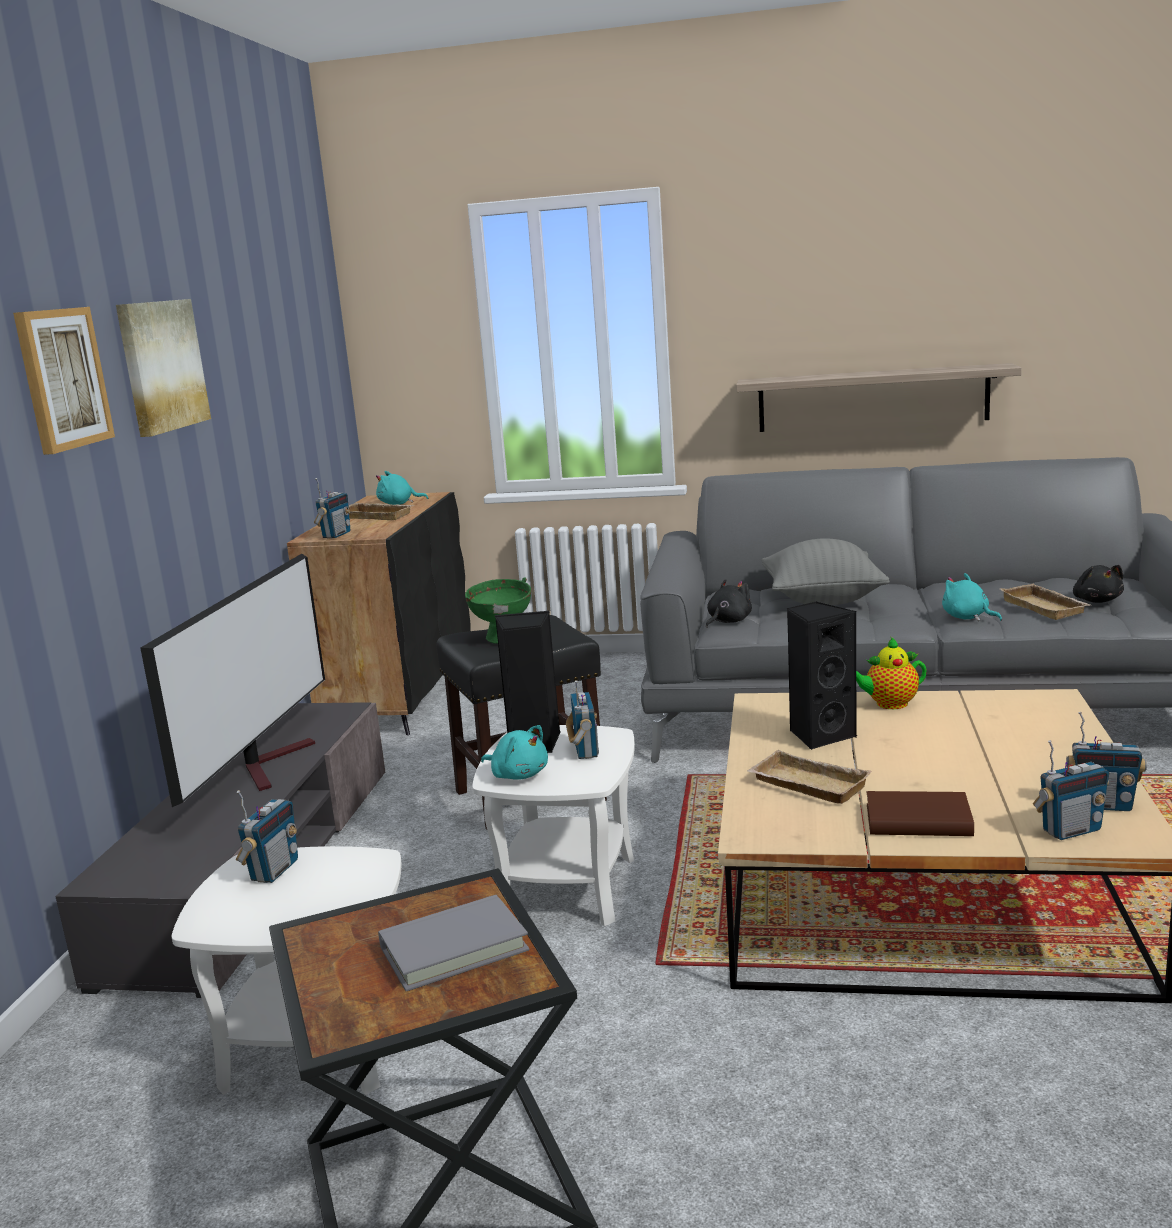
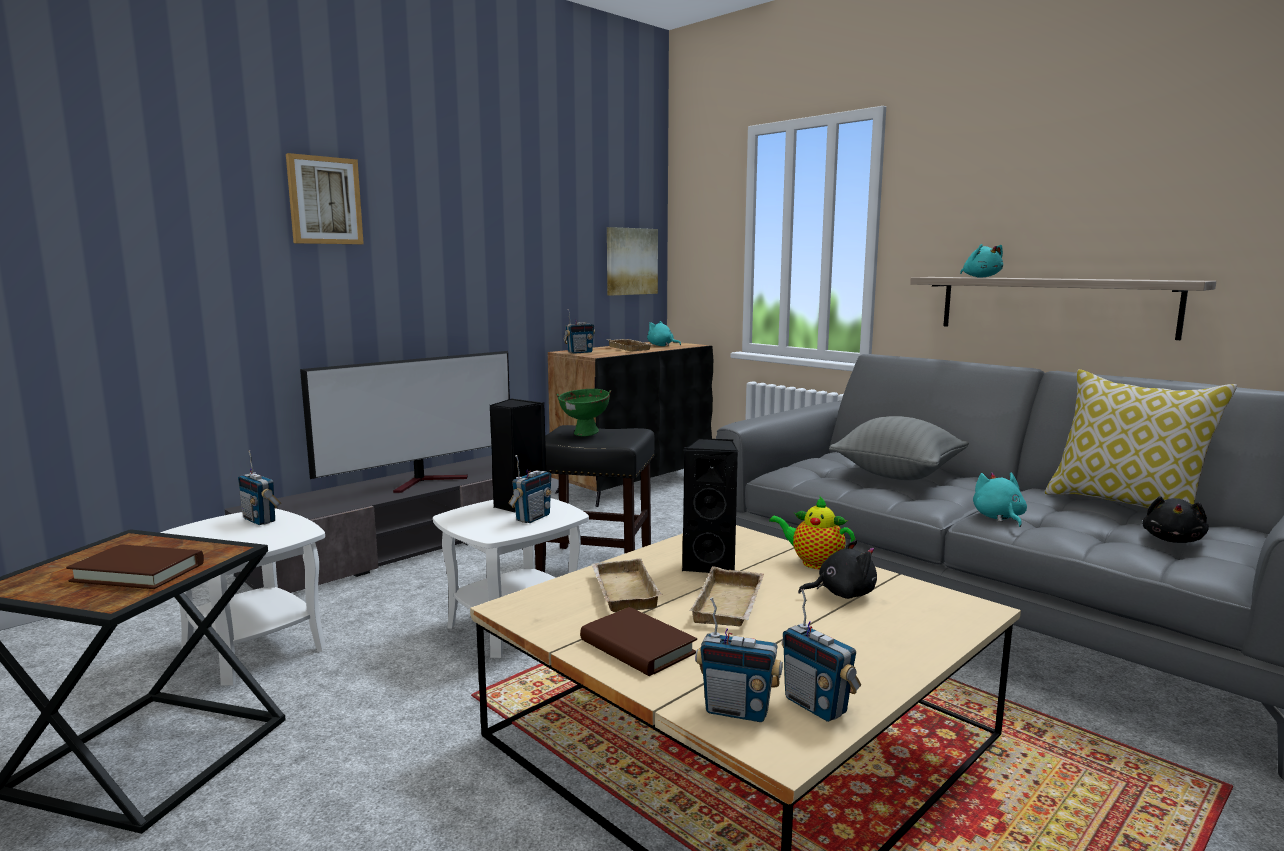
camera: 35 degrees right, 5 degrees down
(161, 366) = (432, 209): picture -> picture (630, 261)
(274, 870) = (260, 520): radio -> radio turned 75 degrees clockwise
(453, 948) = (138, 572): grey book -> brown book
(518, 775) = (469, 517): turquoise plush toy -> turquoise plush toy (980, 277)
(727, 621) = (792, 470): black plush toy -> black plush toy (841, 594)
(1022, 580) = (1125, 505): none -> pillow
(1046, 607) = (1097, 530): beige tray -> beige tray (731, 606)

